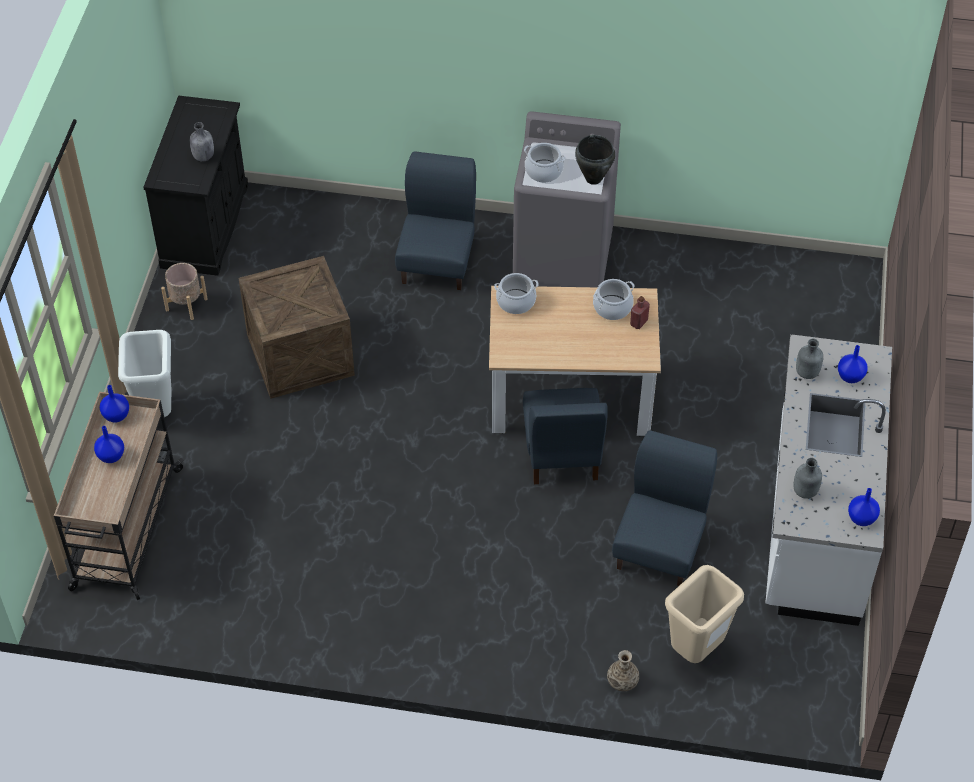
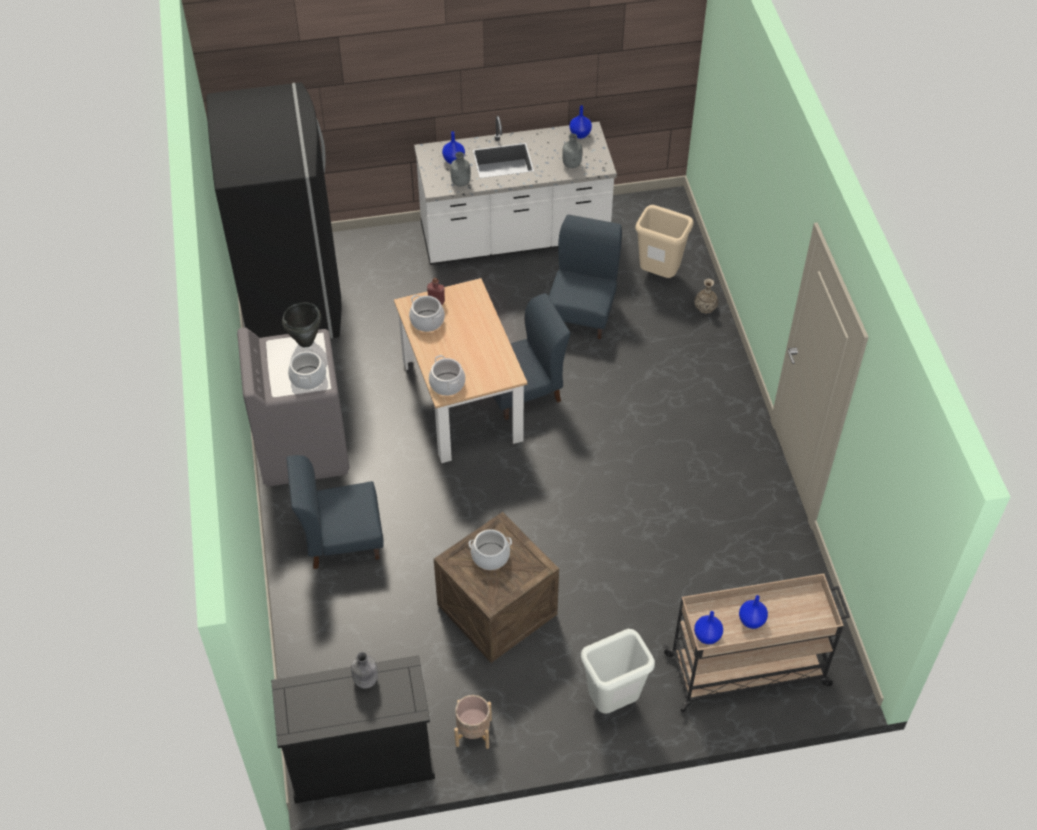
camera: 110 degrees left, 0 degrees up
(303, 296) = (490, 556): none -> cooking pot
(660, 547) = (582, 313): blue chair -> blue chair turned 105 degrees clockwise
(782, 289) = (291, 297): none -> black fridge

